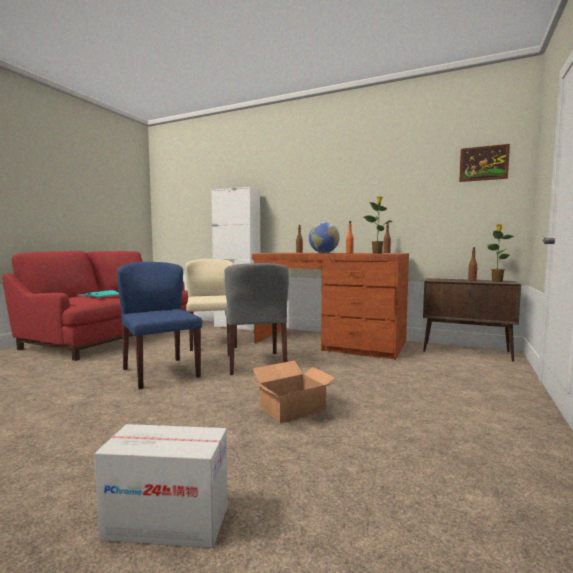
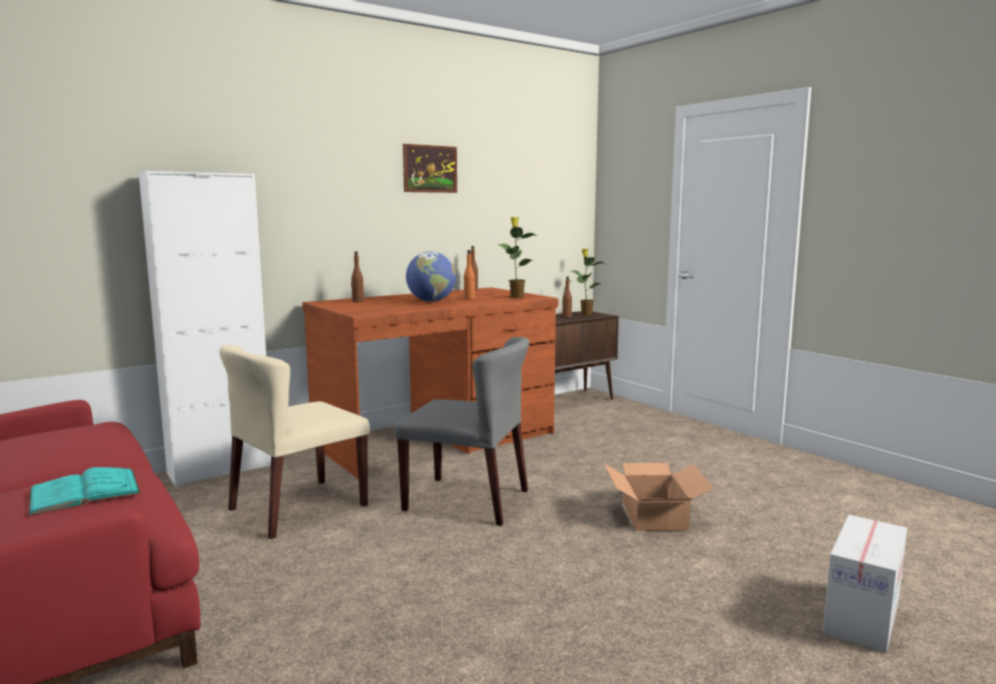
camera: 60 degrees left, 5 degrees up
(160, 372) = (422, 574): blue chair -> none
(212, 342) = (297, 508): beige chair -> beige chair turned 60 degrees counterclockwise
(483, 163) = (557, 171): picture -> picture (430, 169)

